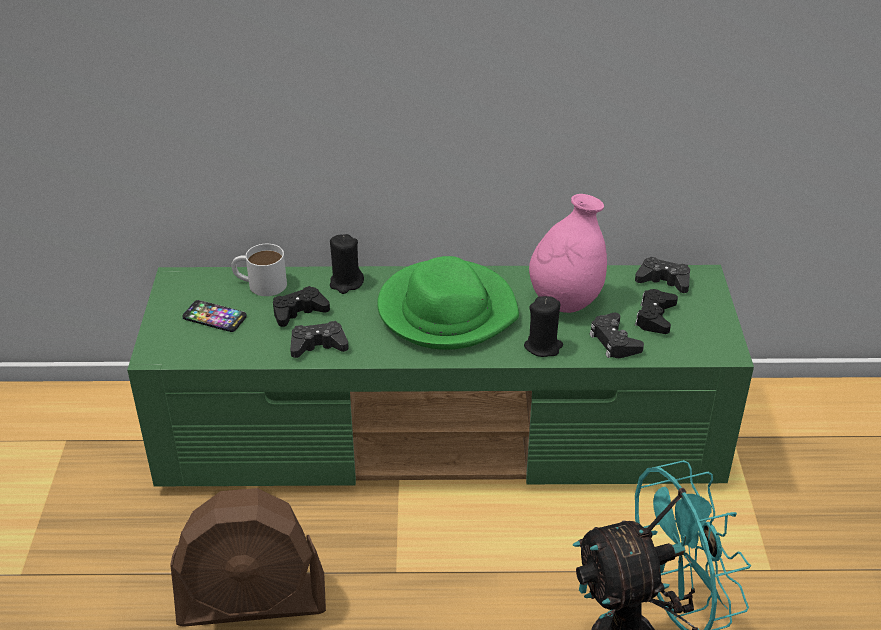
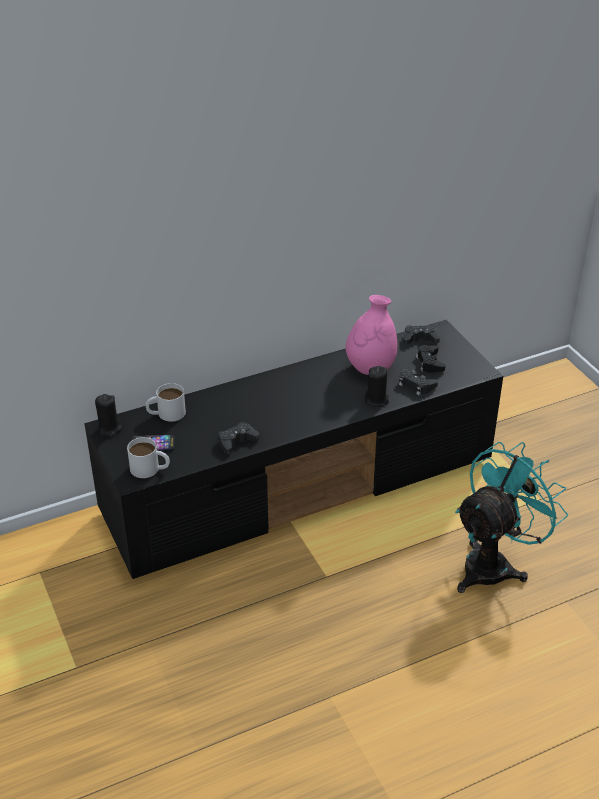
camera: 25 degrees left, 0 degrees up
(187, 347) = (150, 469): none -> white mug
(253, 601) = (248, 626): brown fan -> none
(299, 312) = (207, 424): black game controller -> none
(346, 283) = (223, 396): black candle -> black candle (109, 429)
(444, 436) = (301, 484): green tv stand -> black tv stand
(446, 310) = (301, 395): green hat -> none

